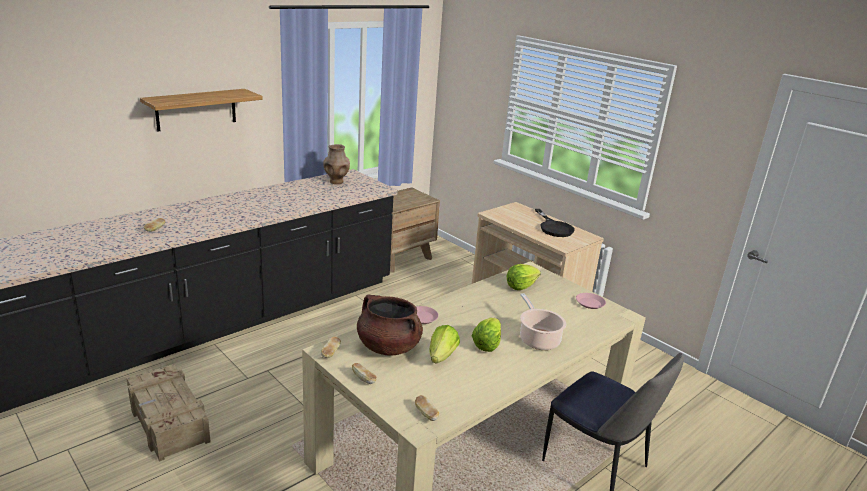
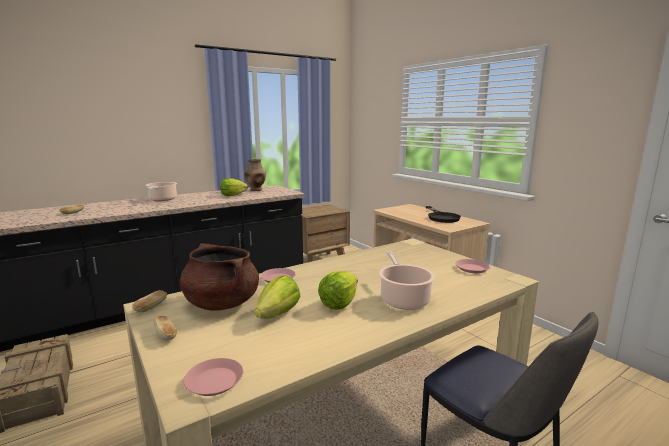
camera: 10 degrees right, 10 degrees down
(196, 109) = (135, 127): shelf -> none
(237, 202) = (162, 199): none -> cooking pot
(426, 414) = (215, 381): bread -> pink plate
(521, 286) = (397, 255): lettuce -> lettuce (232, 195)

